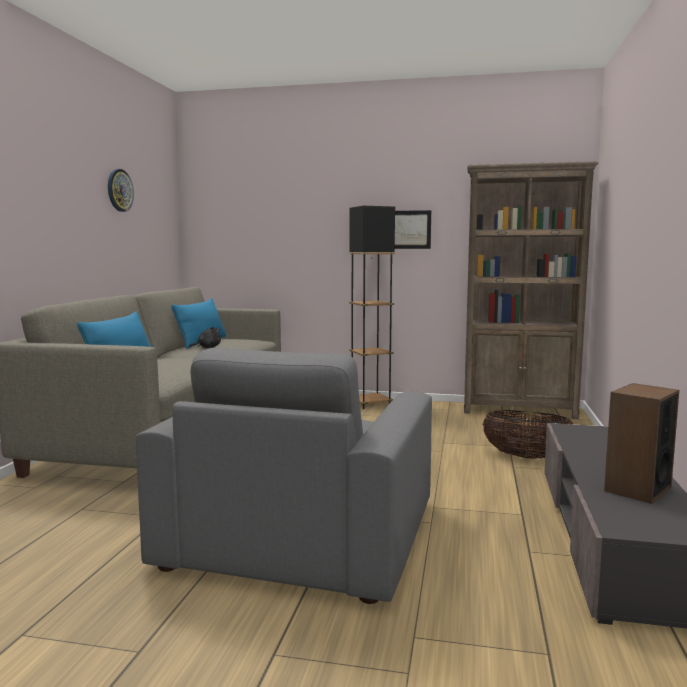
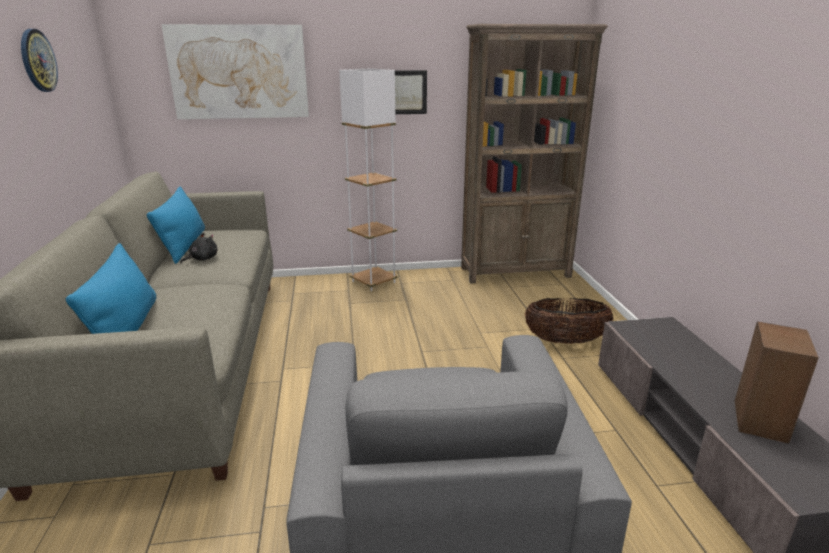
camera: 20 degrees left, 15 degrees up
(273, 213) = (239, 72): none -> picture
(370, 404) = (373, 282): black floor lamp -> white floor lamp

